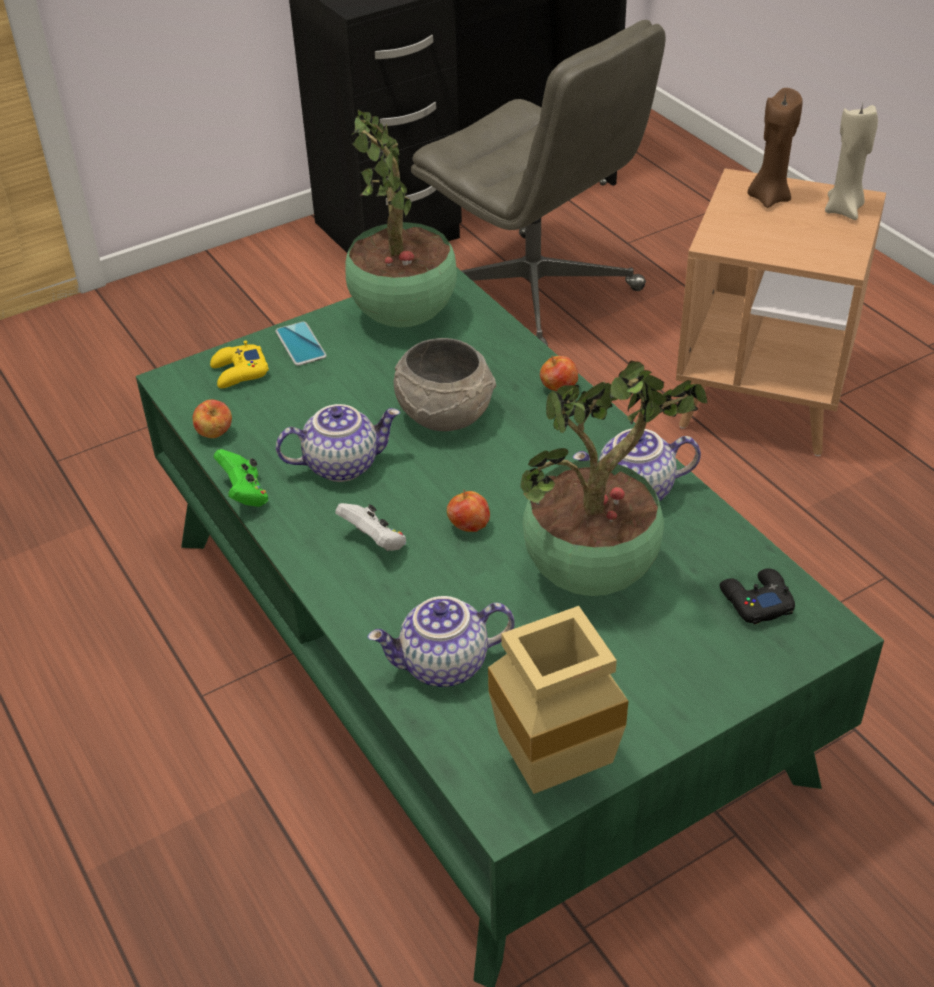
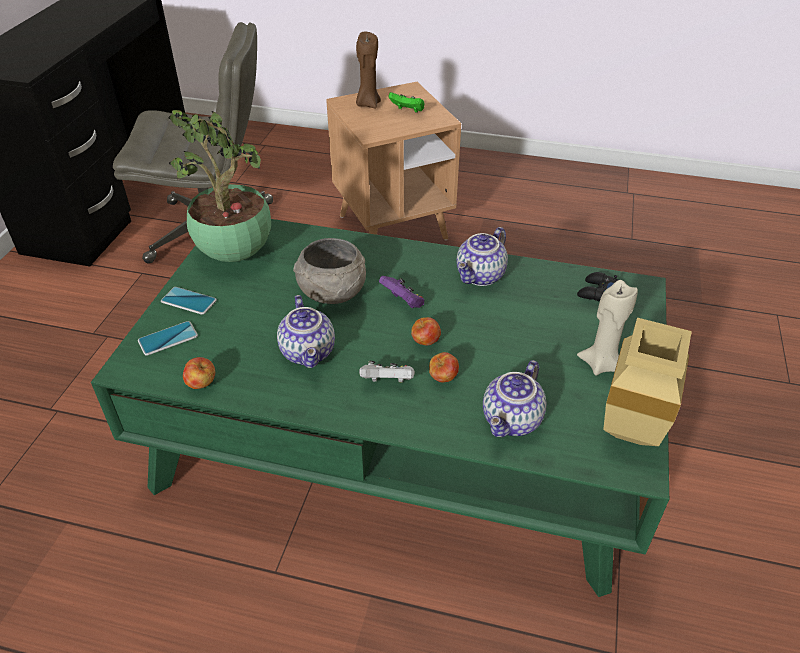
camera: 45 degrees left, 0 degrees up
(239, 372) = (168, 339): yellow game controller -> phone
(245, 494) = (272, 406): green game controller -> green game controller (408, 111)
(342, 464) = (309, 352): teapot -> teapot turned 135 degrees clockwise
(503, 469) = (403, 302): none -> purple game controller
(558, 389) = (375, 247): apple -> apple (443, 378)
(594, 573) = (516, 326): potted plant -> none
(844, 209) = (410, 96): beige candle -> beige candle (601, 364)

